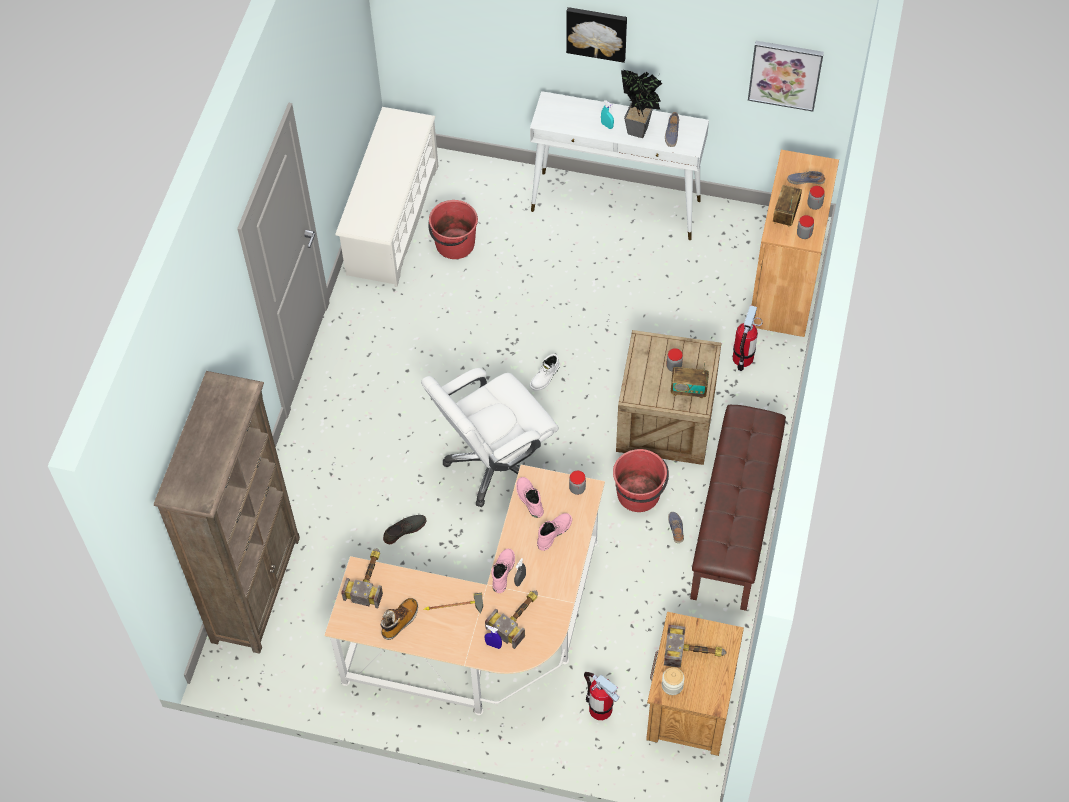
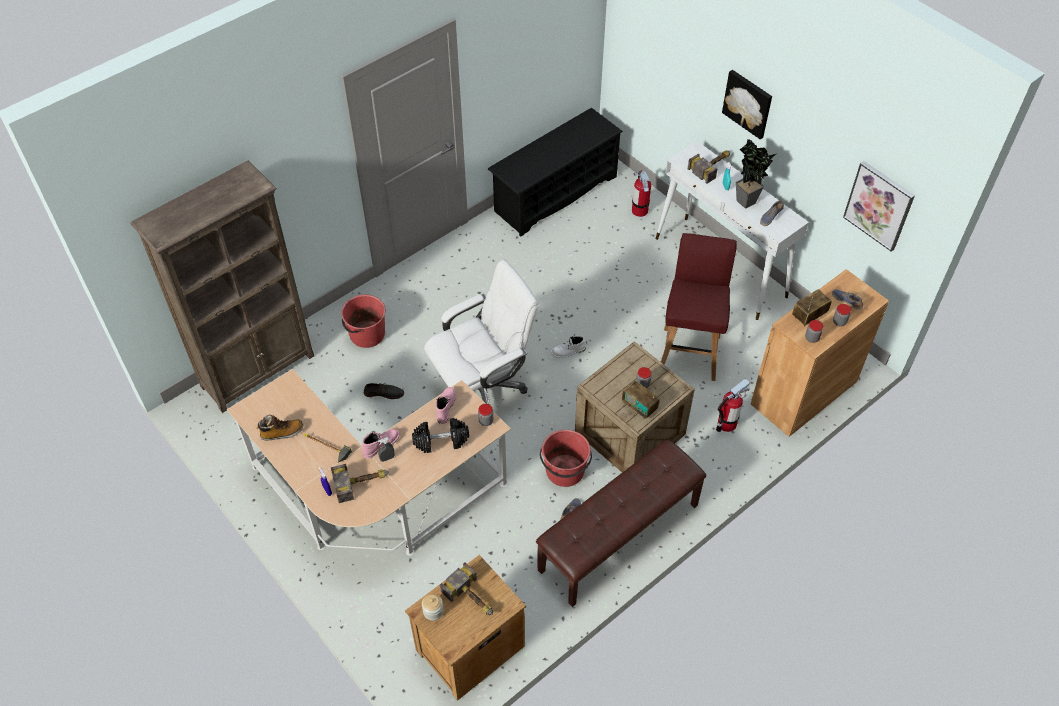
camera: 35 degrees right, 5 degrees down
(369, 578) = (290, 391): hammer -> hammer (713, 166)
(392, 220) = (555, 194): white shoe rack -> black shoe rack
(454, 244) = (583, 231): red bucket -> red bucket (366, 334)
(495, 464) = (482, 387): white office chair -> white office chair turned 150 degrees clockwise
(553, 532) = (441, 440): pink boot -> black dumbbell
(600, 709) = (403, 604): fire extinguisher -> fire extinguisher (639, 210)
(656, 309) = (689, 352): none -> red stool

